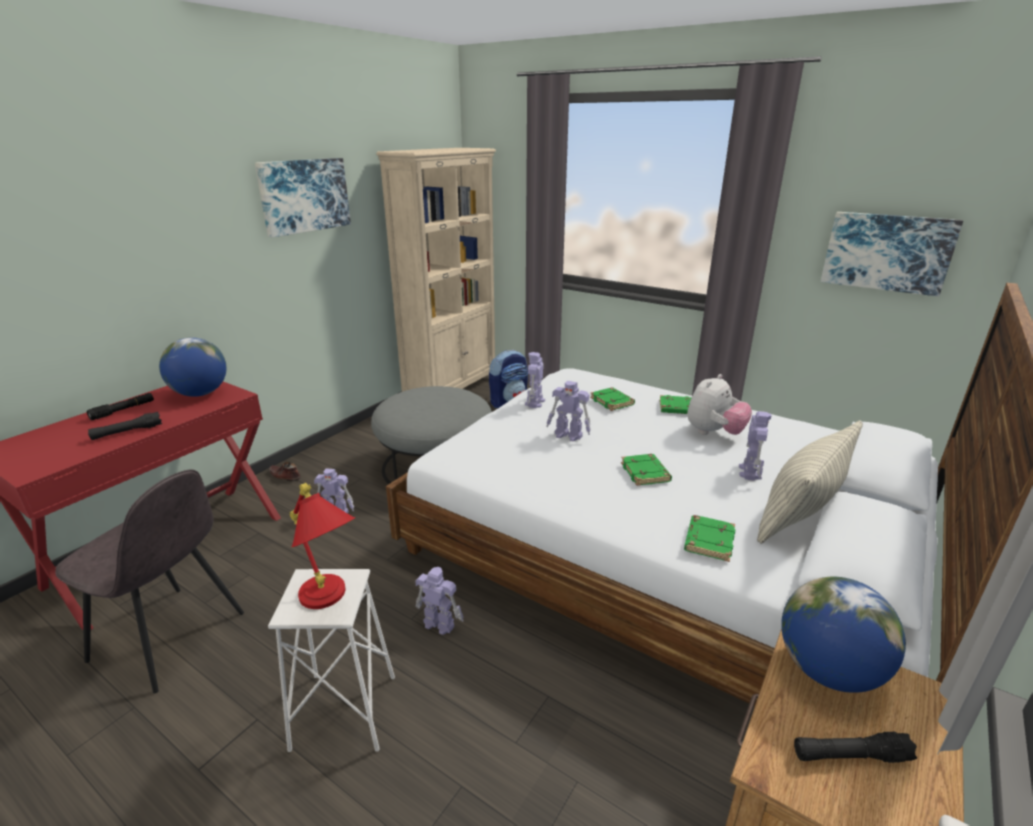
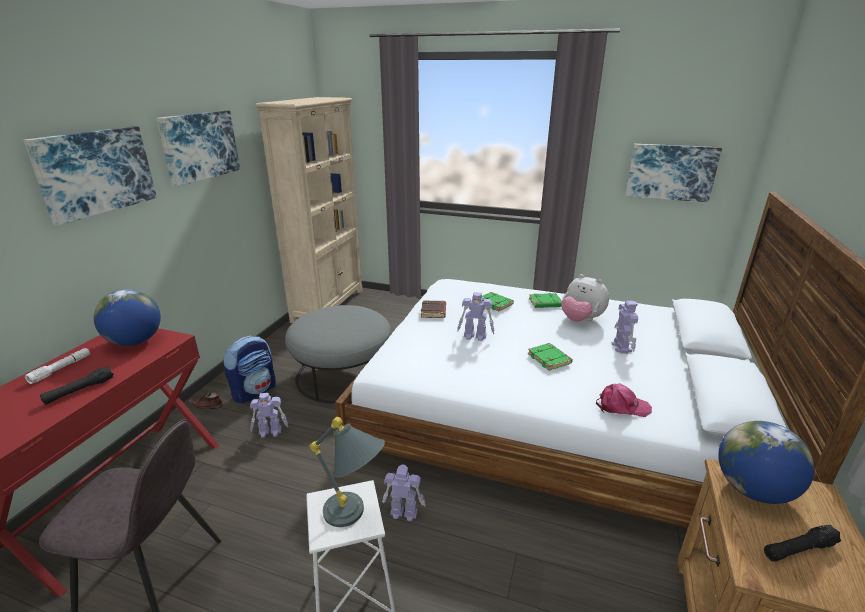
camera: 15 degrees left, 0 degrees up
(123, 410) = (61, 369): black flashlight -> white flashlight
(182, 215) = (95, 172): none -> picture
(330, 602) = (355, 517): red table lamp -> grey table lamp
(509, 402) = (382, 311): backpack -> backpack (254, 391)
(534, 403) = (434, 312): toy robot -> brown book
(708, 541) = (621, 406): green book -> pink cap
(713, 433) = (581, 320): plush toy -> plush toy turned 105 degrees clockwise
(801, 512) = (671, 373): pillow -> none

